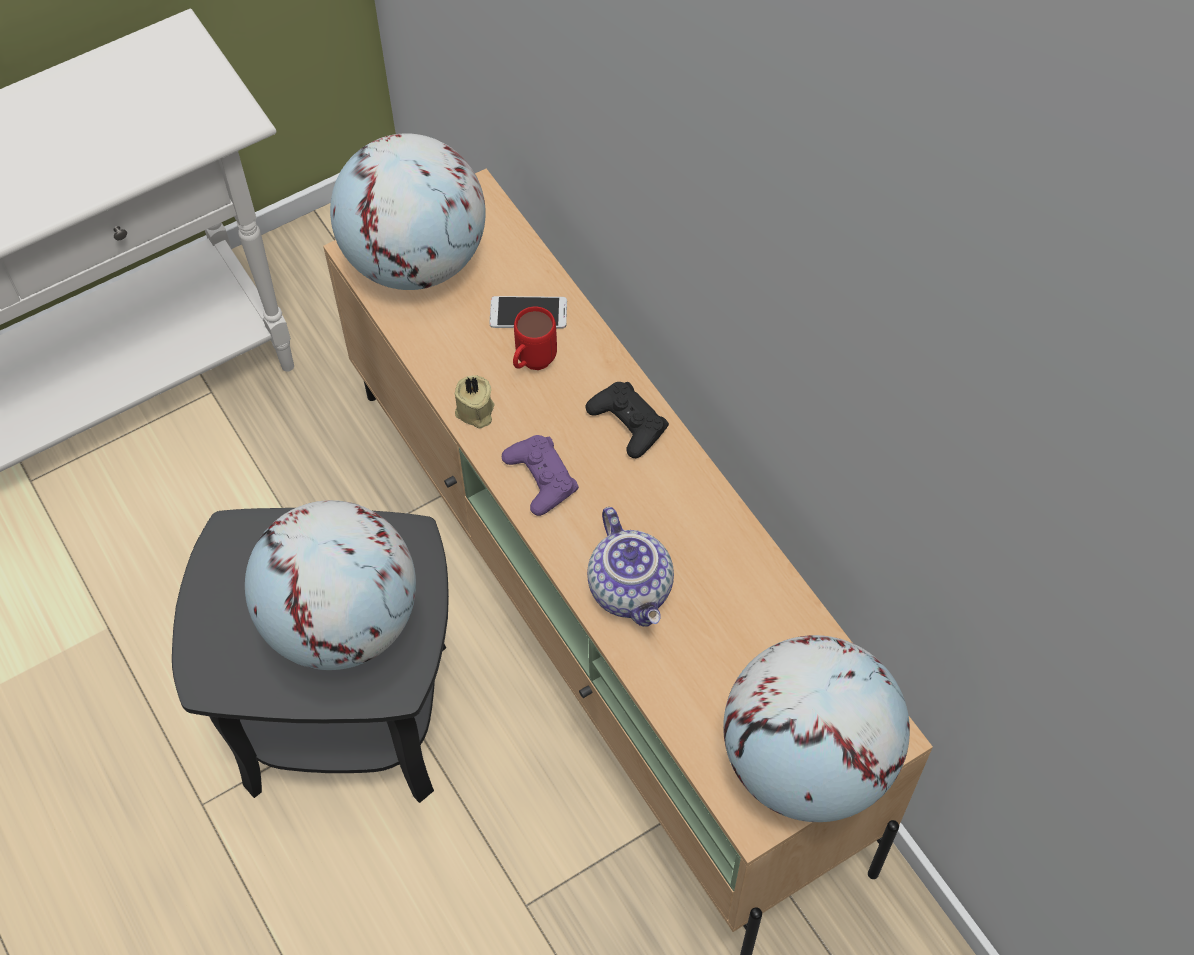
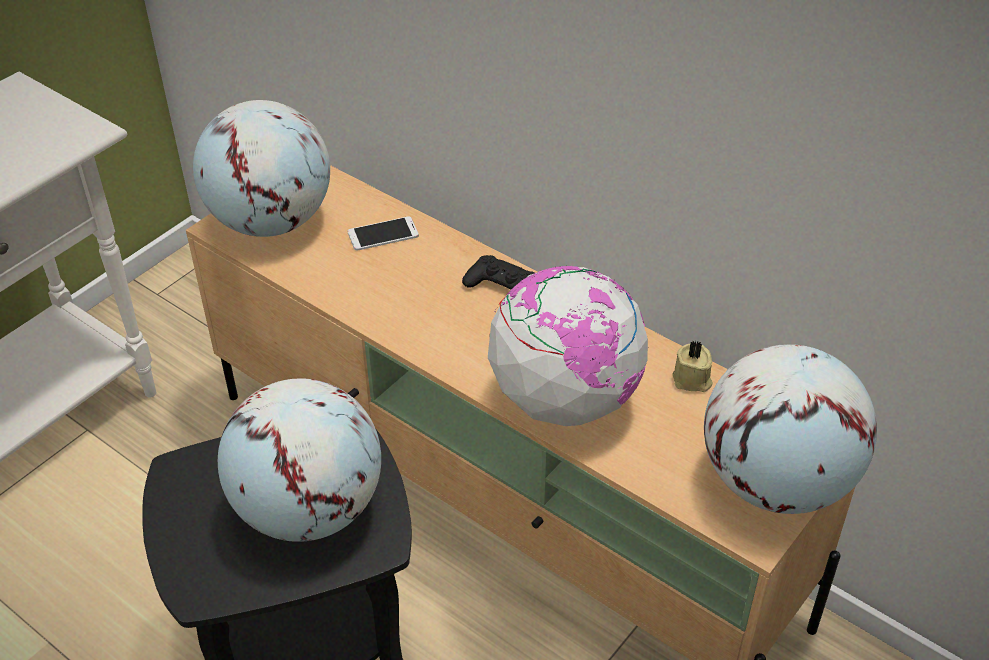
camera: 20 degrees left, 15 degrees down
(475, 412) = (369, 310): beige candle -> beige candle (692, 380)
(532, 364) = (402, 267): red mug -> none
(540, 478) = (447, 341): purple game controller -> none
(632, 589) = (565, 399): teapot -> globe

